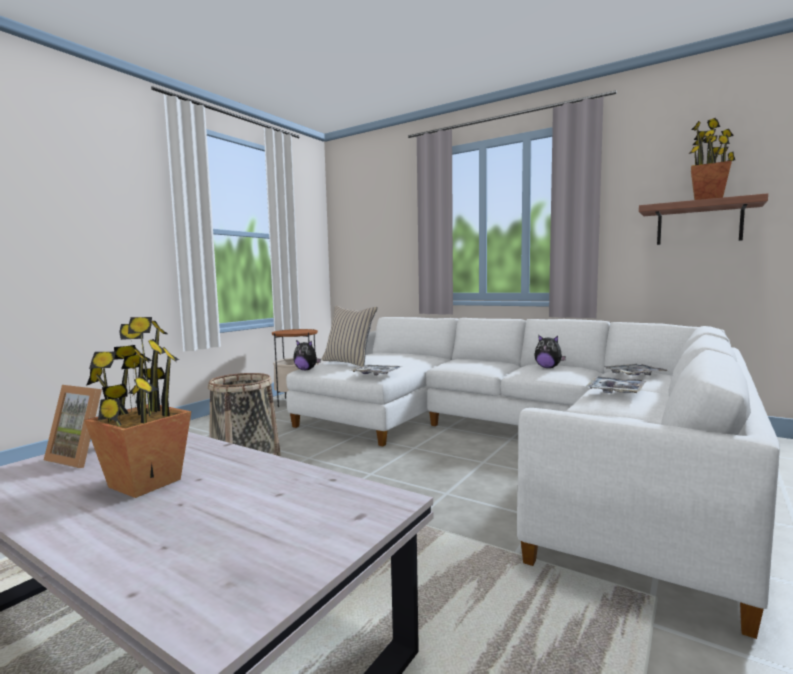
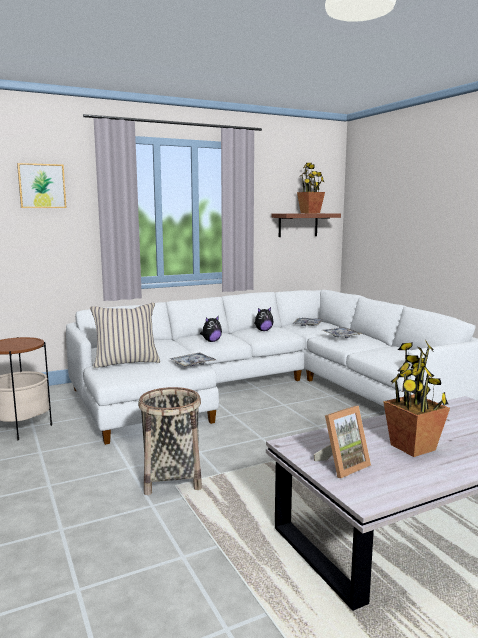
camera: 60 degrees left, 5 degrees up
(306, 370) = (112, 380): plush toy -> plush toy (211, 341)
(384, 208) = (42, 186): none -> picture

